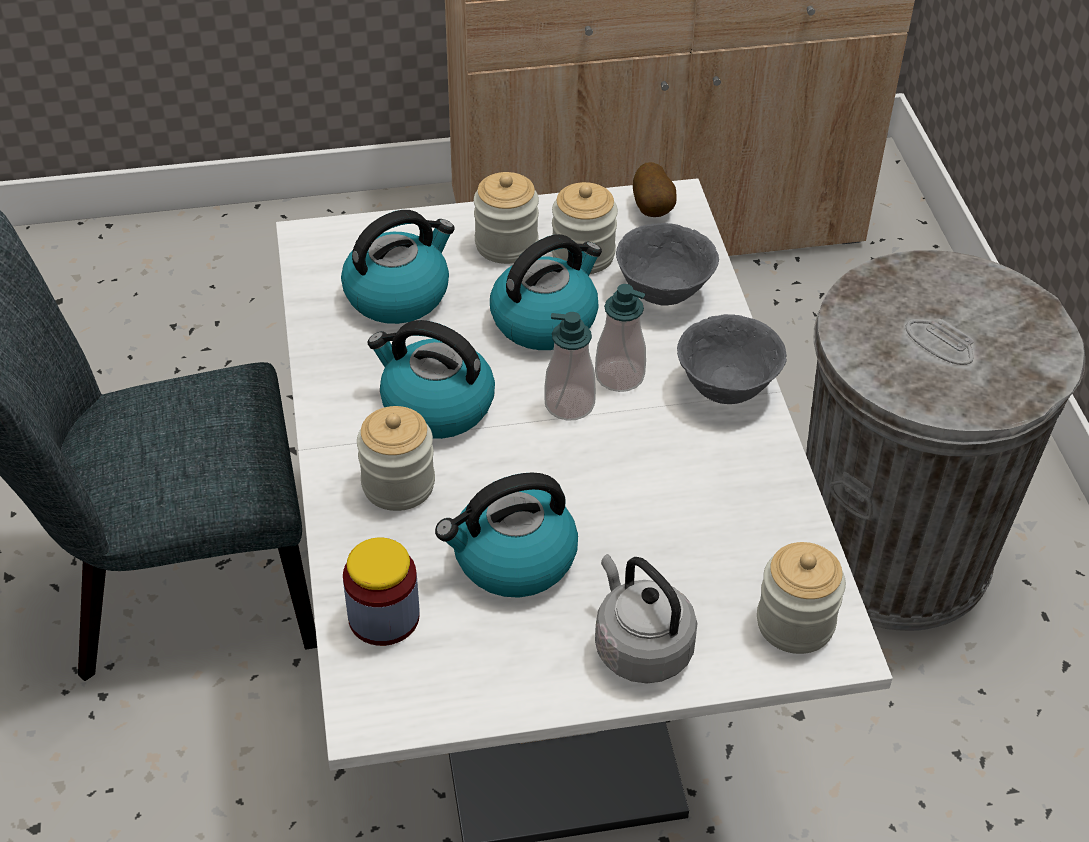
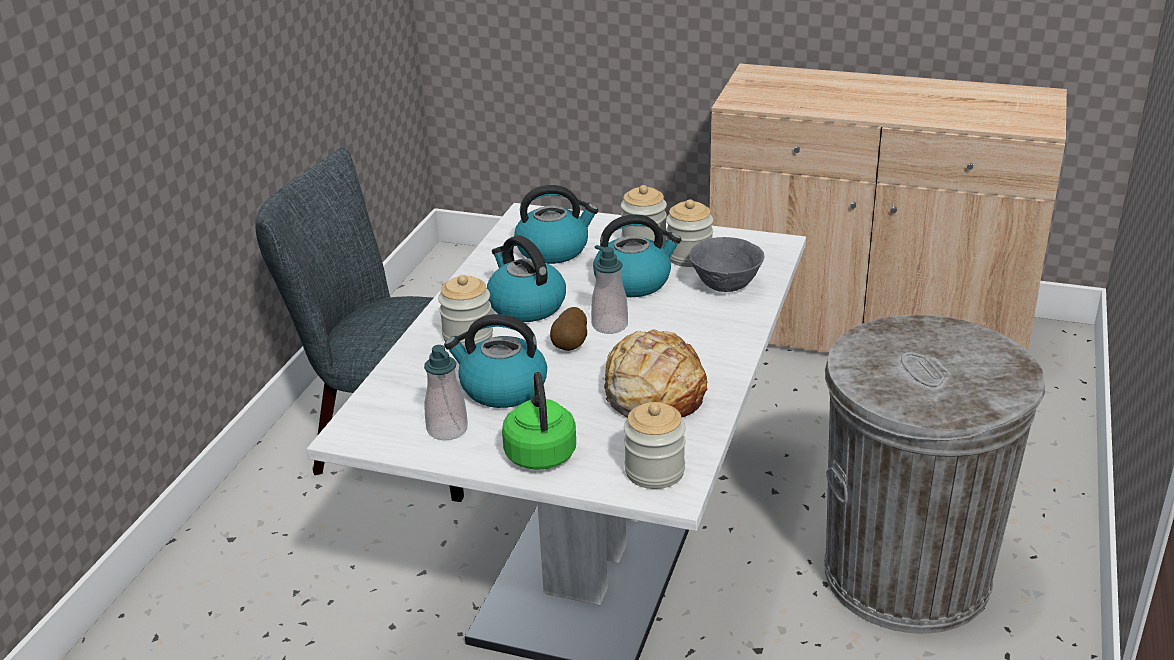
camera: 30 degrees right, 15 degrees down
(384, 617) = (400, 393): jar -> none
(619, 376) = (656, 320): soap dispenser -> soap dispenser (447, 429)
(640, 646) = (540, 452): grey kettle -> green kettle
(653, 209) = (759, 244): potato -> potato (571, 346)
(704, 499) = (653, 393): none -> bread
(727, 389) = (723, 343): grey bowl -> none

